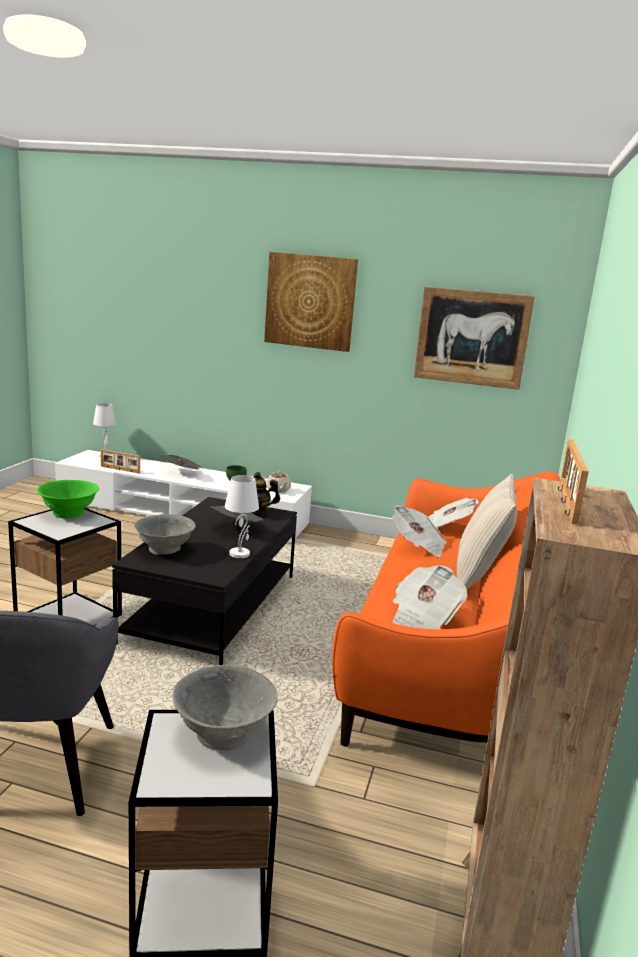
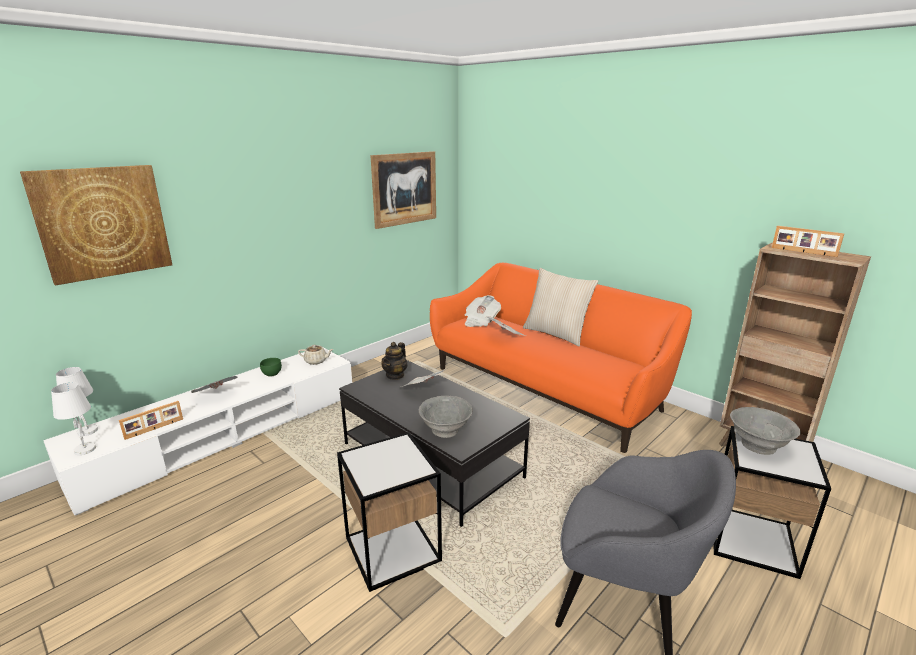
camera: 60 degrees left, 5 degrees up
(69, 513) = (367, 457): green bowl -> none
(239, 553) = (473, 399): white table lamp -> white table lamp (84, 449)
(310, 301) = (285, 184): picture -> picture (103, 222)
(423, 617) = (603, 362): newspaper -> none

